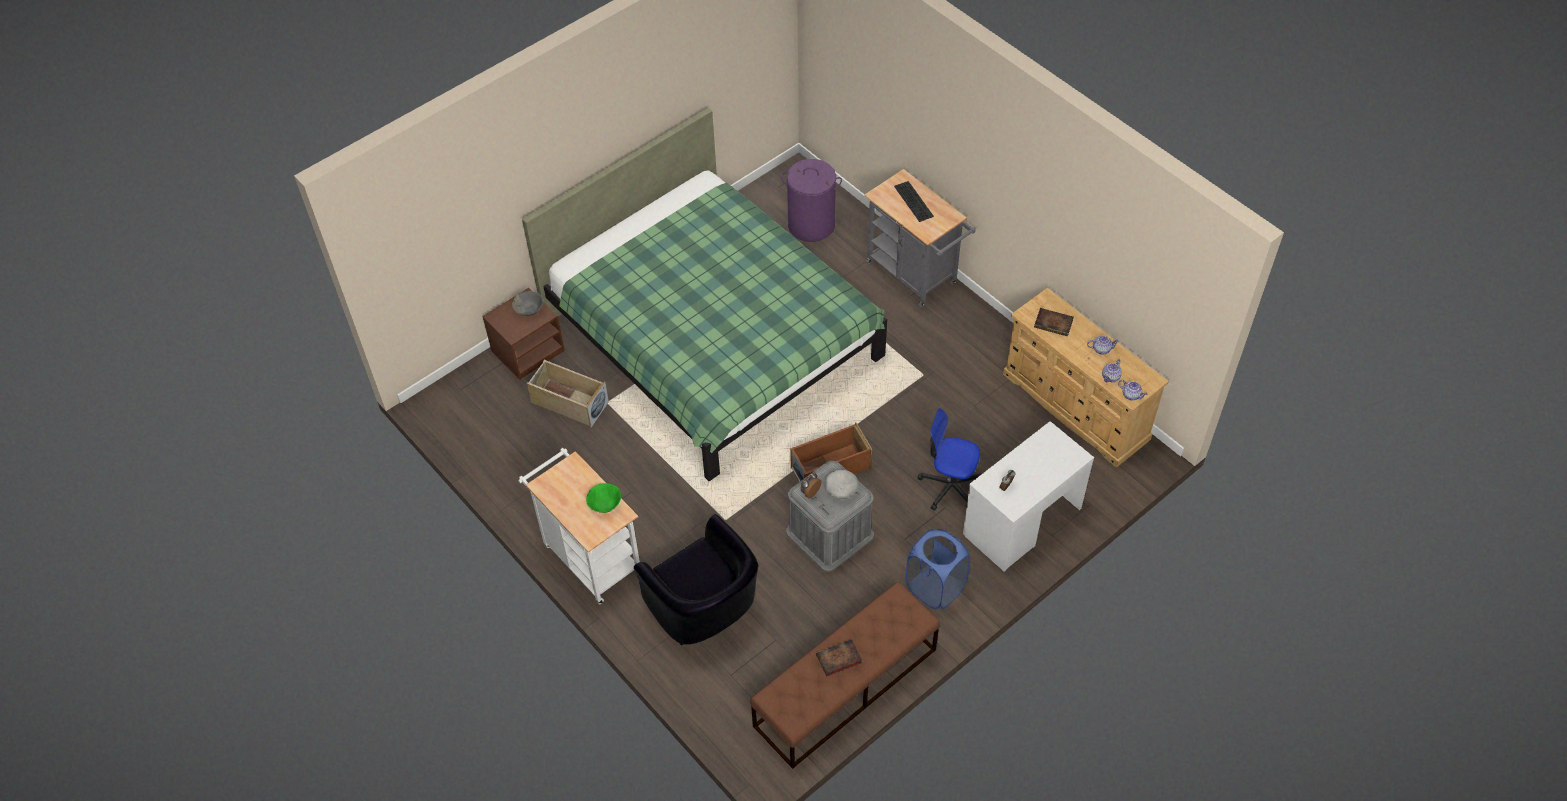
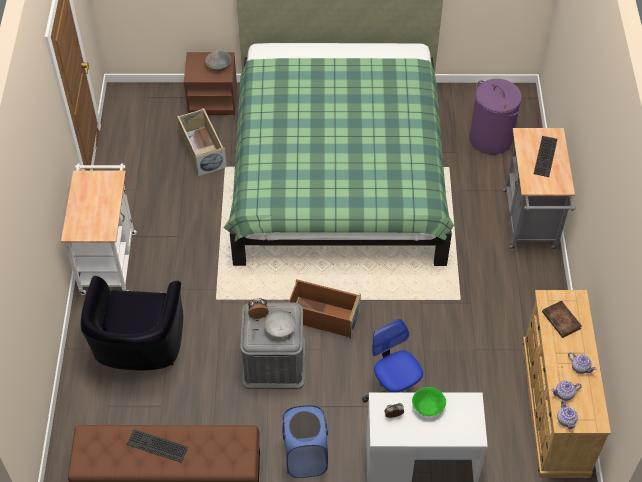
camera: 40 degrees right, 0 degrees up
(605, 504) = (104, 218): green bowl -> green bowl (428, 407)
(838, 660) = (156, 446): book -> keyboard

